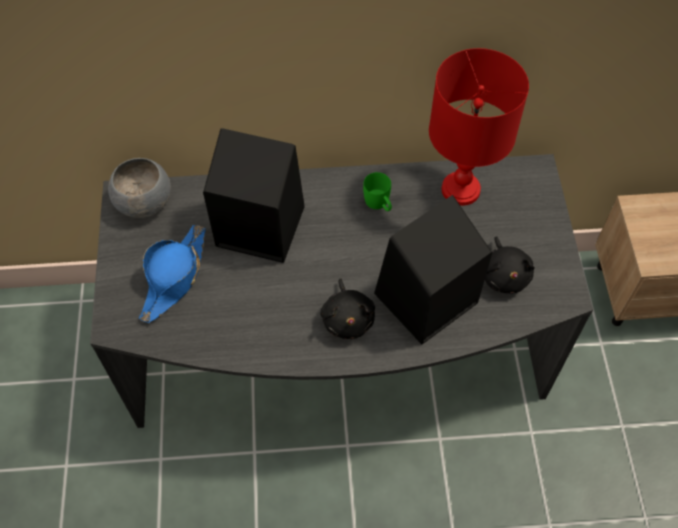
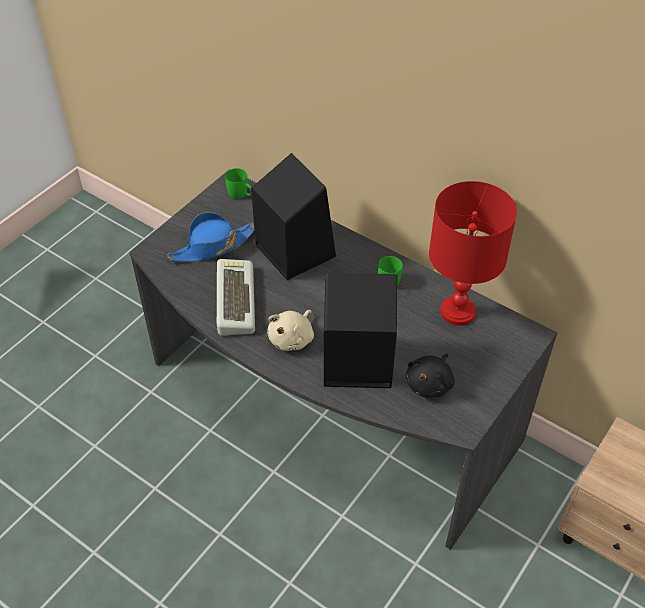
camera: 40 degrees right, 10 degrees down
(145, 201) = (241, 194): grey bowl -> green mug
(254, 320) = (233, 300): none -> keyboard
(348, 318) = (292, 338): black plush toy -> beige plush toy

